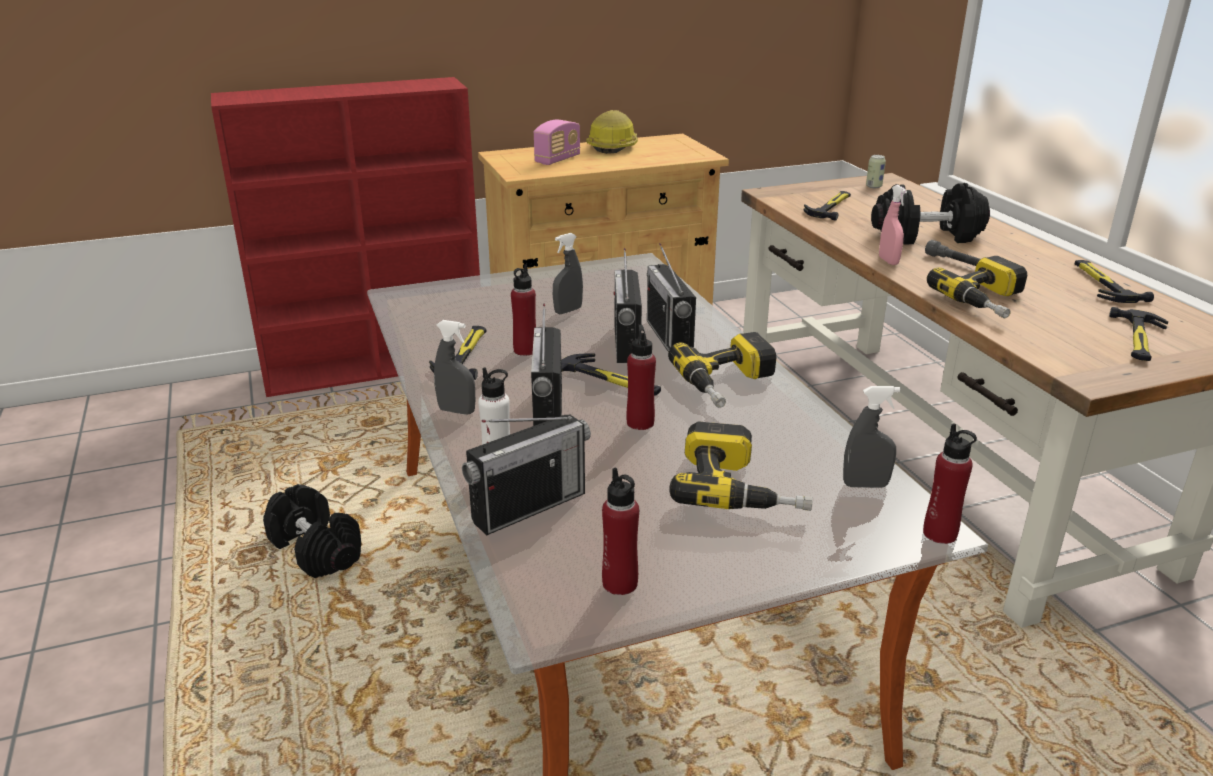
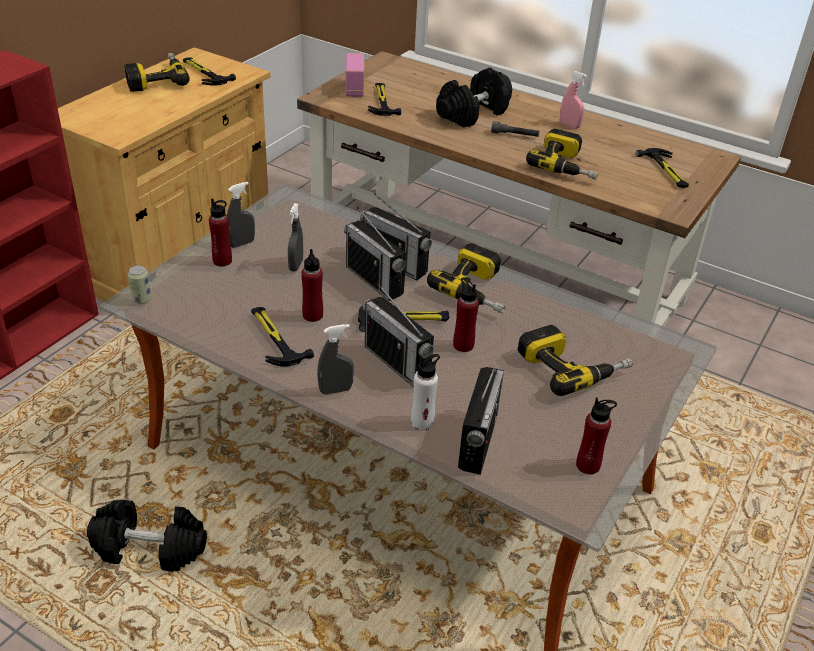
camera: 40 degrees left, 10 degrees up
(557, 160) = (129, 109): radio -> radio (354, 89)
(613, 146) = (156, 79): hard hat -> power drill
(865, 485) = (628, 334): grey spray bottle -> grey spray bottle (241, 243)
(873, 186) = (386, 70): can -> can (141, 299)
(888, 261) = (476, 146): pink spray bottle -> pink spray bottle (569, 125)
(940, 534) = (692, 350): red bottle -> red bottle (222, 261)
(1103, 284) = (608, 129): hammer -> hammer (204, 73)

